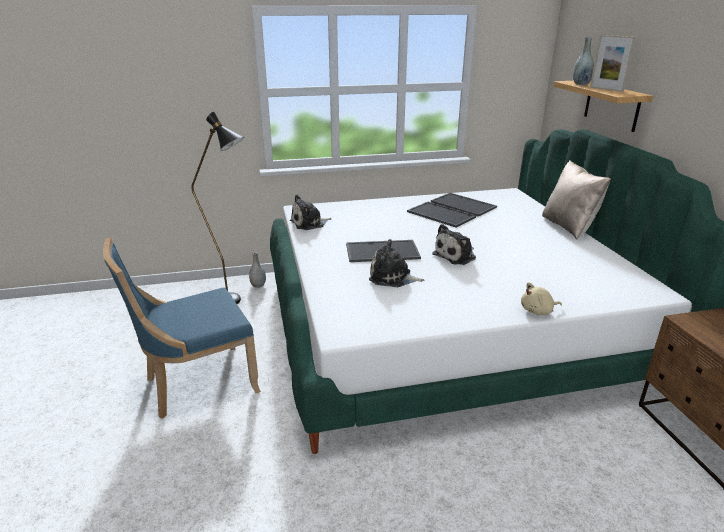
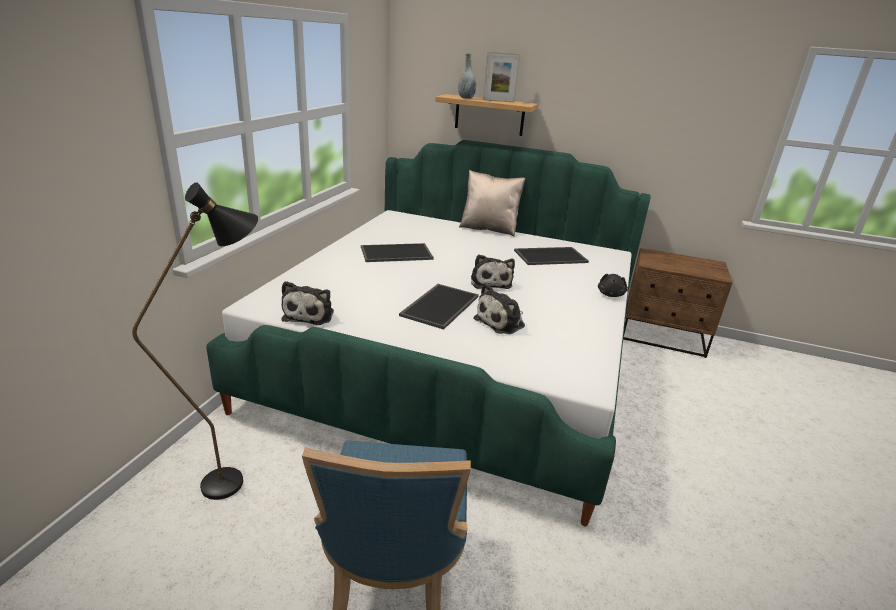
camera: 60 degrees left, 0 degrees up
(258, 285) = (223, 442): grey vase -> none
(464, 204) = (390, 237): tray -> tray (550, 256)
(538, 311) = (611, 294): beige plush toy -> black plush toy

